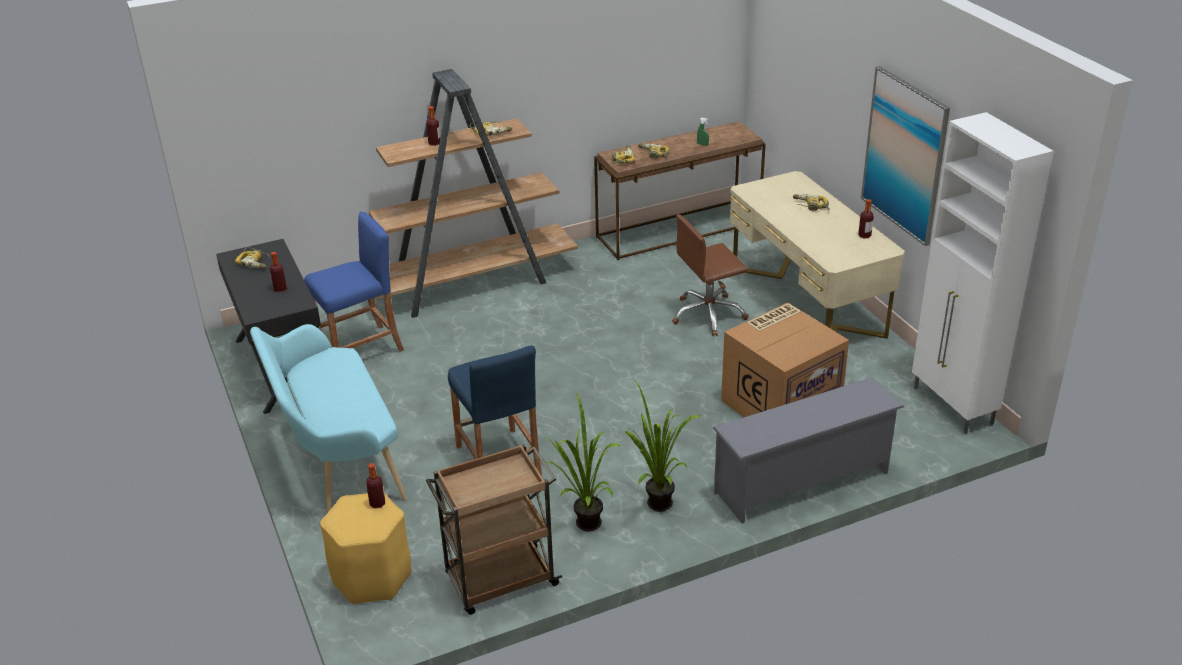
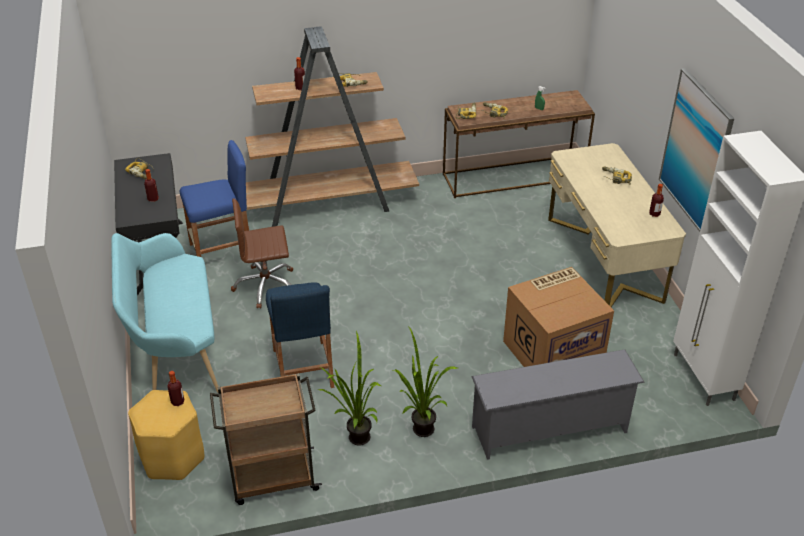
camera: 10 degrees right, 5 degrees up
(708, 315) = (515, 259): brown office chair -> brown office chair (266, 286)

